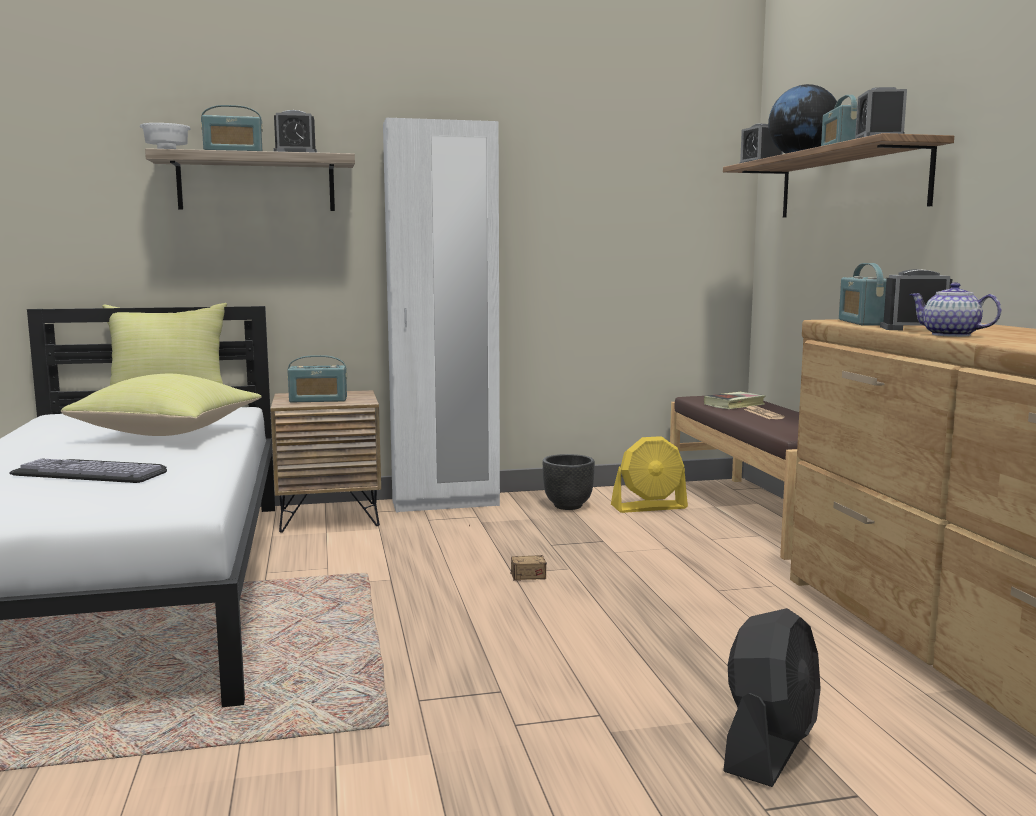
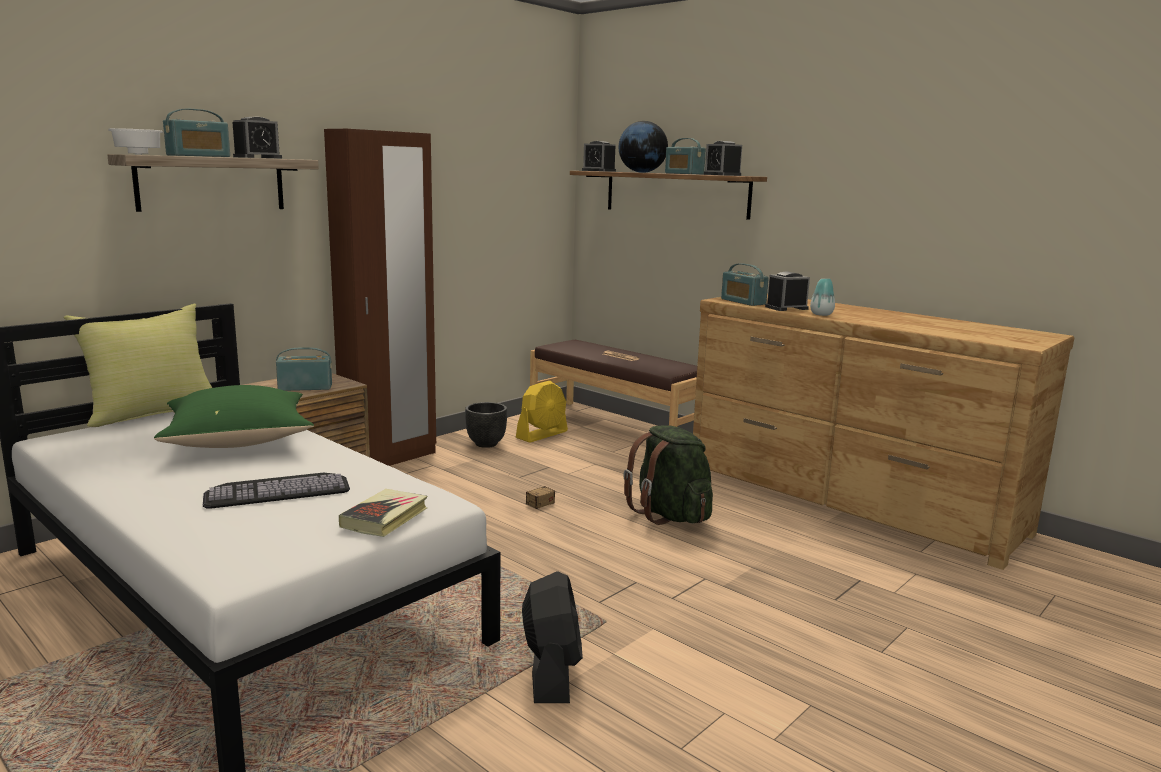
camera: 35 degrees left, 5 degrees up
(170, 433) = (240, 441): yellow pillow -> green pillow
(318, 400) = (305, 387): radio -> radio turned 150 degrees counterclockwise
(445, 503) = (390, 459): white wardrobe -> brown wardrobe
(674, 625) = (670, 515): none -> green backpack
(734, 404) = (588, 350): book -> book (385, 518)
(769, 746) = (800, 569): black fan -> black fan (551, 672)
(951, 335) = (821, 314): teapot -> vase

